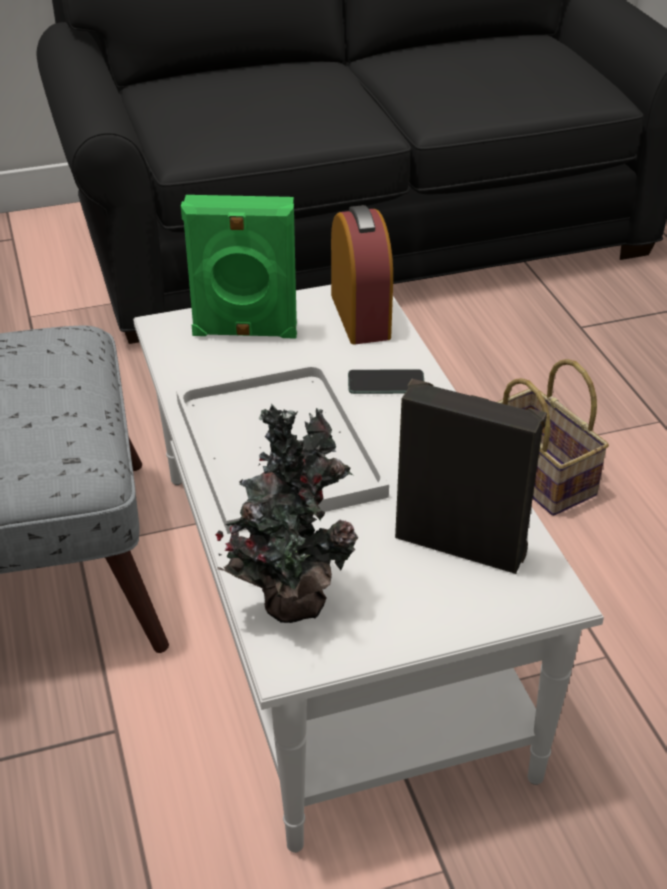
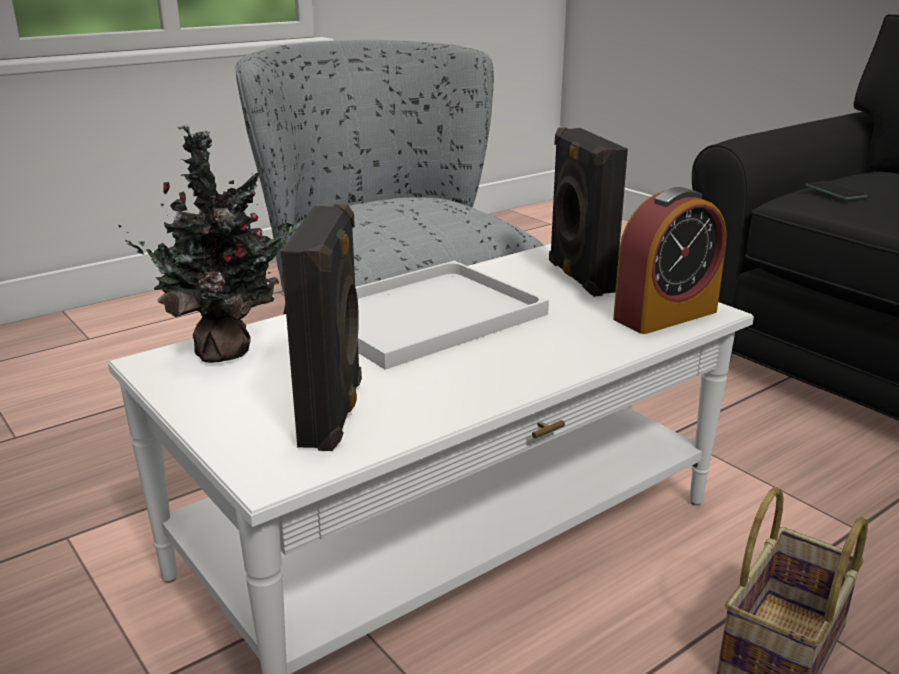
camera: 70 degrees right, 15 degrees down
(245, 332) = (578, 277): green speaker -> black speaker
(386, 383) = (565, 342): phone -> phone (835, 192)

